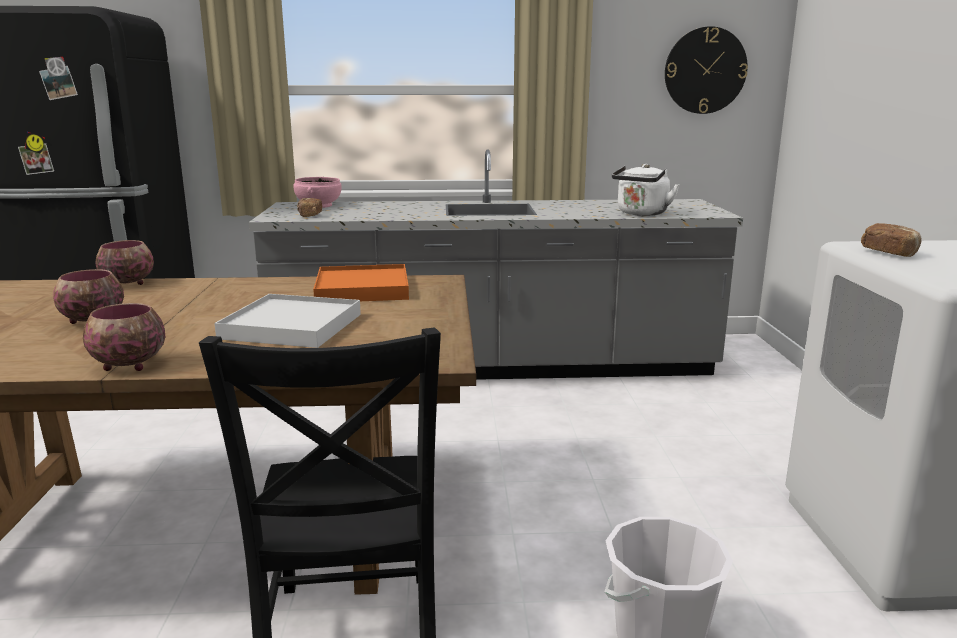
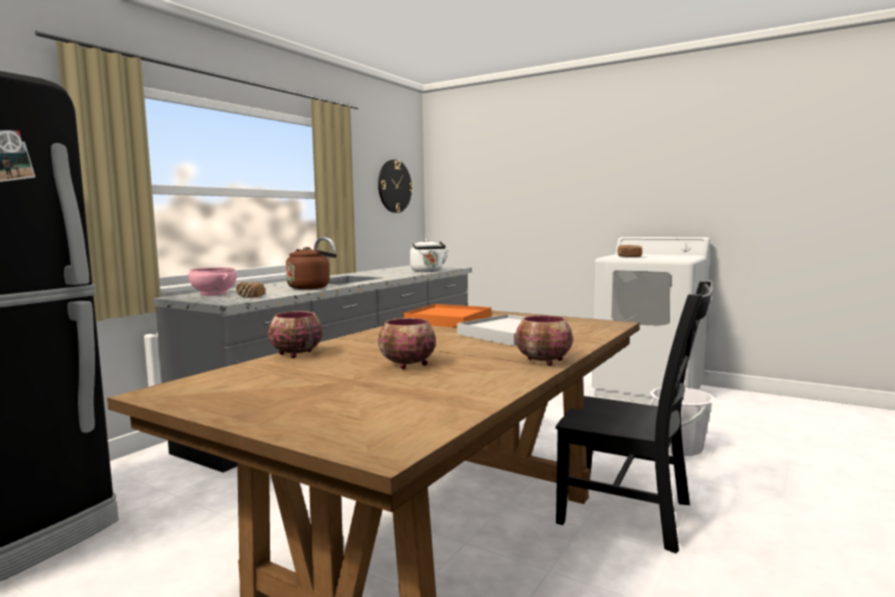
camera: 55 degrees left, 10 degrees down
(403, 214) = (311, 287): none -> brown kettle

